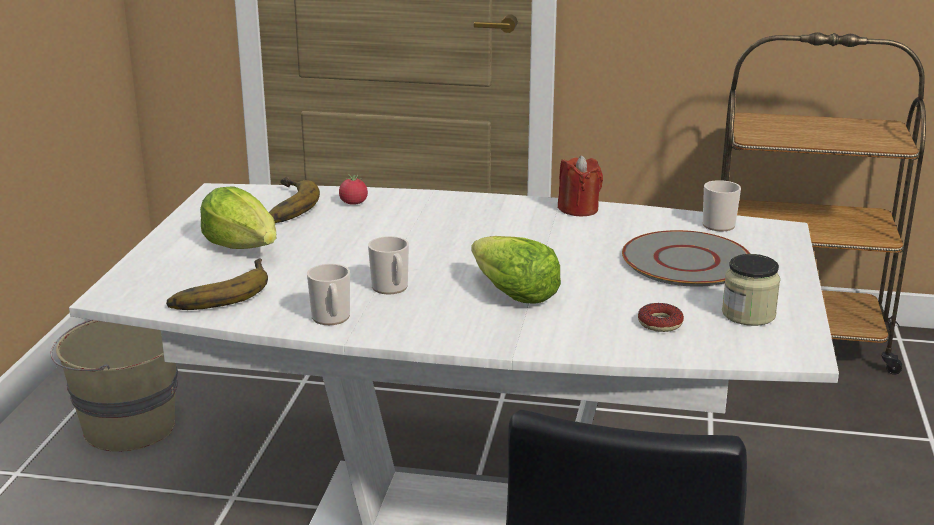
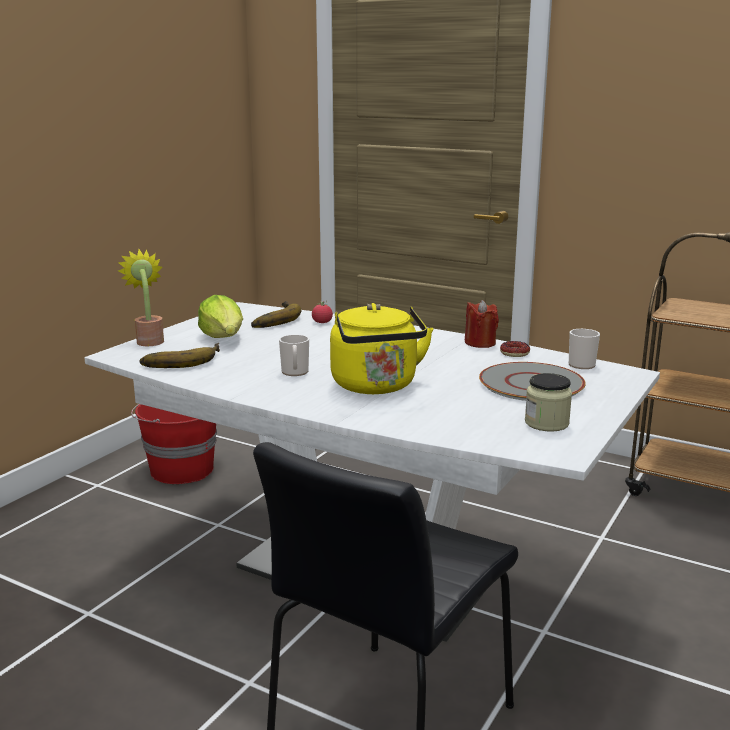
camera: 20 degrees right, 5 degrees down
(127, 427) = (180, 470): beige bucket -> red bucket
(139, 265) = (149, 340): none -> potted plant
(331, 319) = (236, 384): mug -> none
(512, 293) = (376, 386): lettuce -> yellow kettle
(660, 323) = (469, 419): donut -> donut (514, 353)

